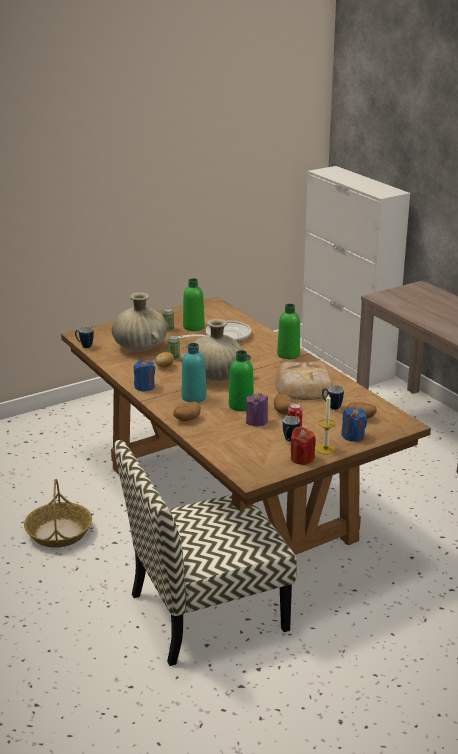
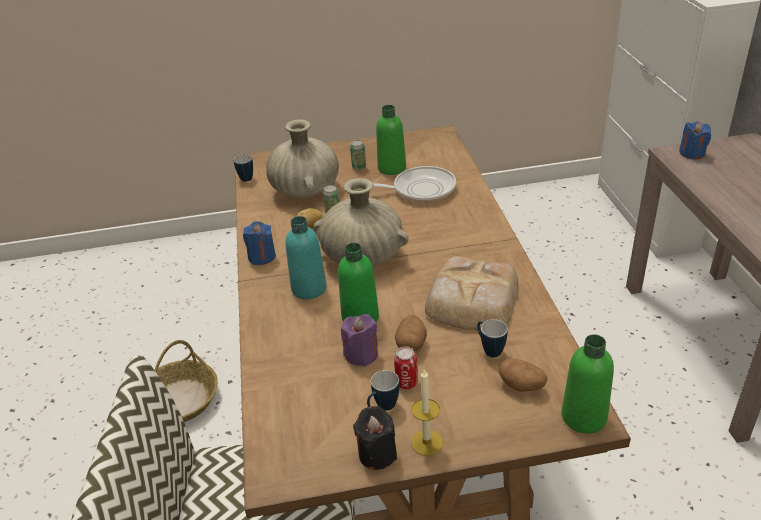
camera: 25 degrees right, 10 degrees up
(187, 419) = (271, 328): potato -> none
(288, 354) = (485, 235): green bottle -> green bottle (584, 417)
(302, 458) = (377, 454): red candle -> black candle
(353, 436) = (487, 423): blue candle -> blue candle (692, 153)

